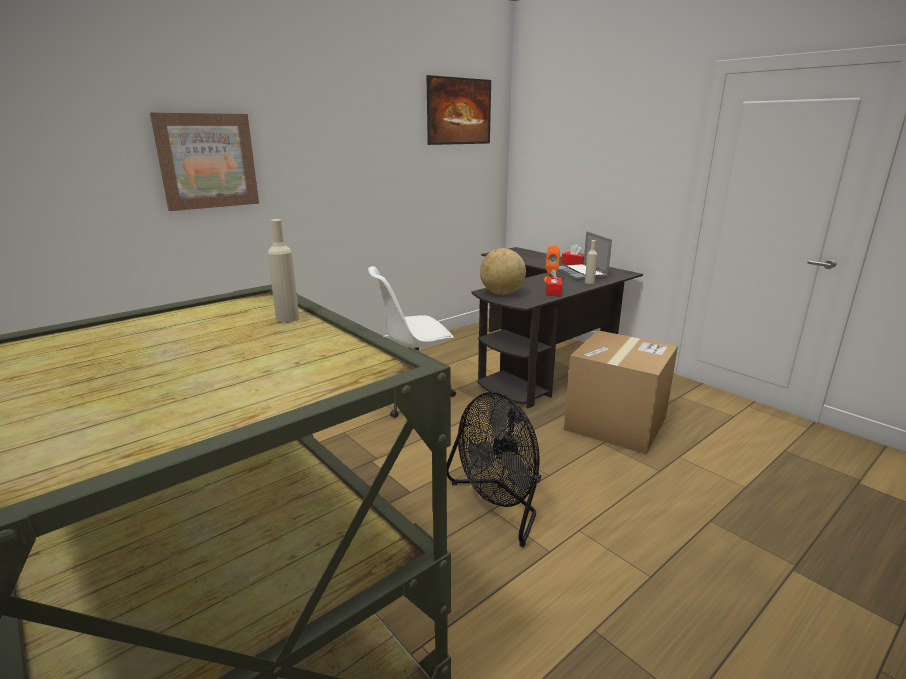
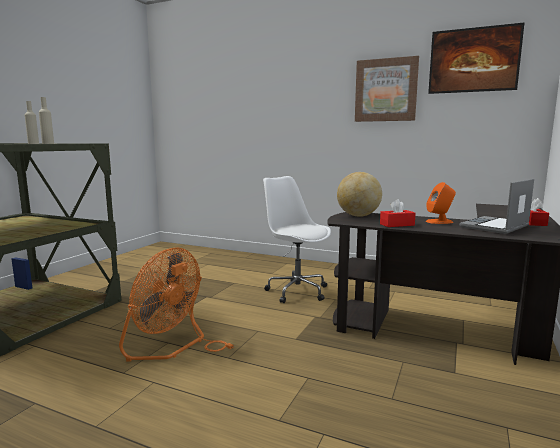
camera: 65 degrees right, 10 degrees down
(207, 161) = (255, 108): picture -> picture (386, 90)
(500, 501) = (179, 344): black fan -> orange fan
(589, 282) = (466, 230): beige bottle -> beige bottle (33, 145)
(615, 423) = (360, 381): cardboard box -> none

